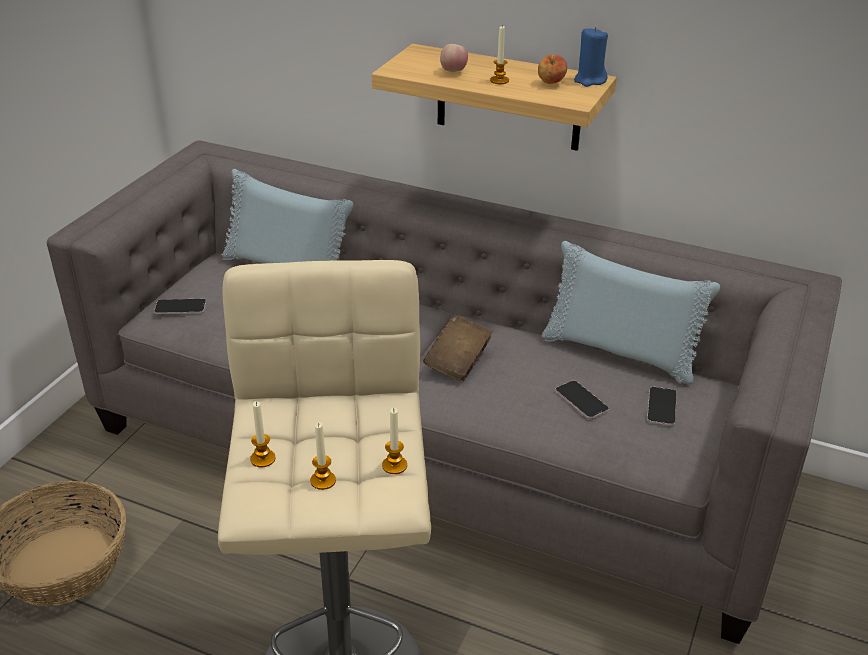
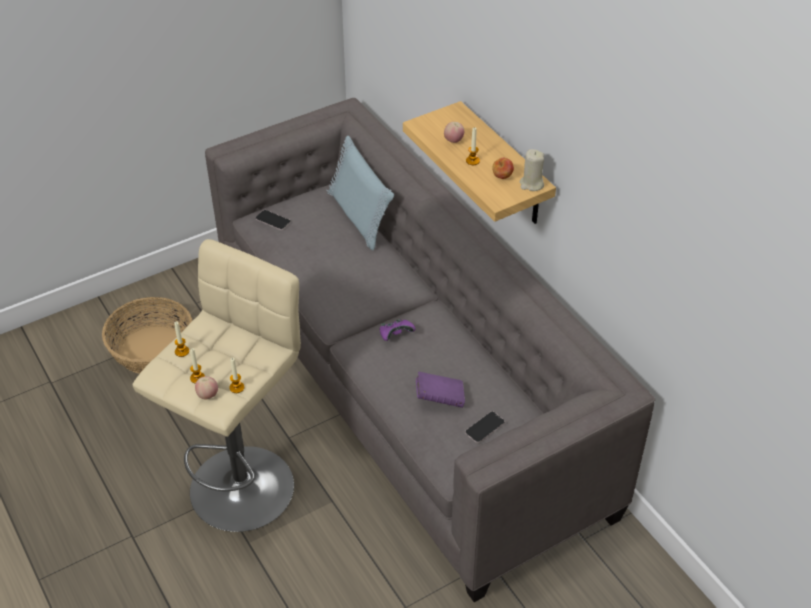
camera: 35 degrees right, 10 degrees up
(363, 494) = (207, 395): none -> apple
(458, 361) = (395, 335): brown book -> purple game controller
(581, 400) = (439, 398): phone -> purple book
(589, 80) = (531, 184): blue candle -> beige candle
(620, 352) = (504, 378): blue pillow -> none

